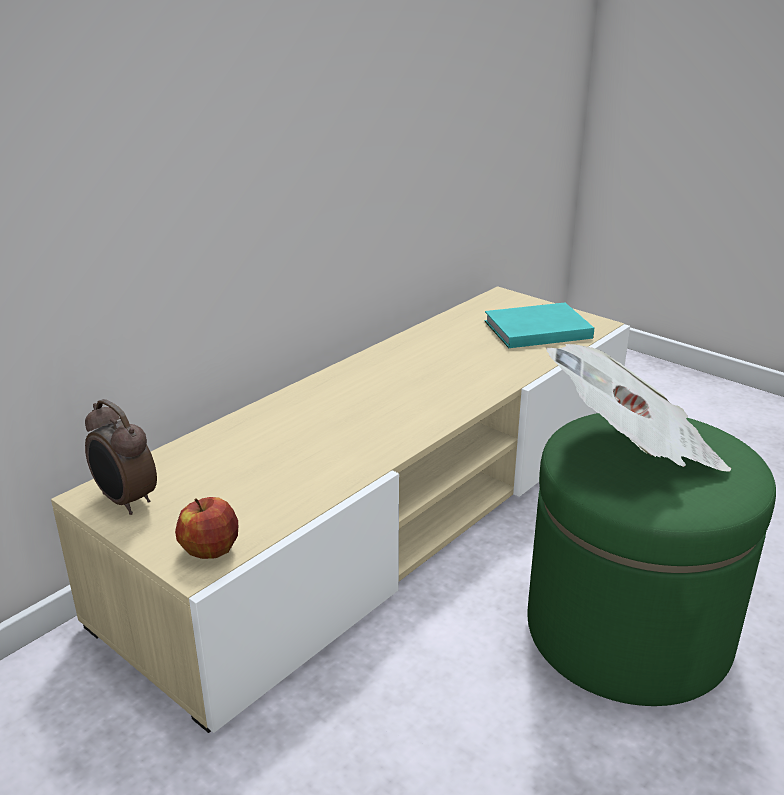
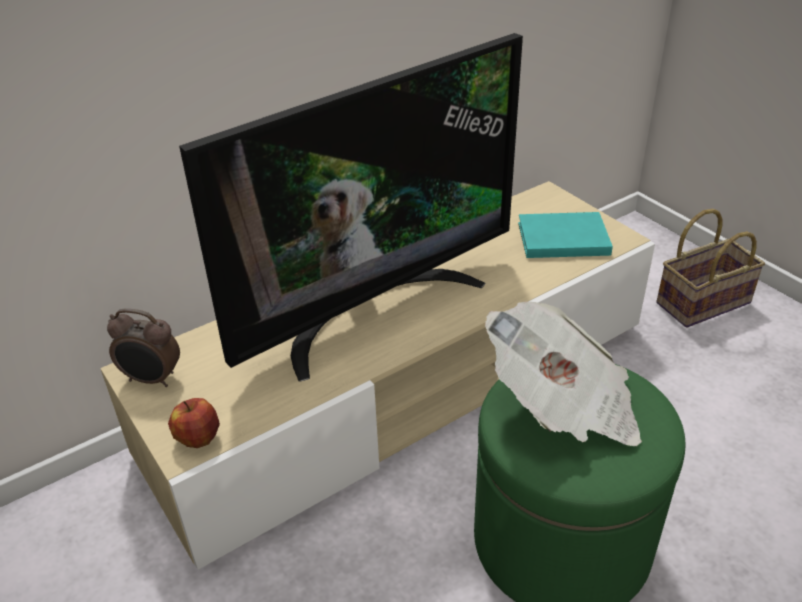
camera: 15 degrees right, 10 degrees up
(125, 501) = (152, 379): alarm clock -> alarm clock turned 45 degrees counterclockwise
(365, 407) = (373, 309): none -> television
(668, 397) = (703, 301): none -> basket

